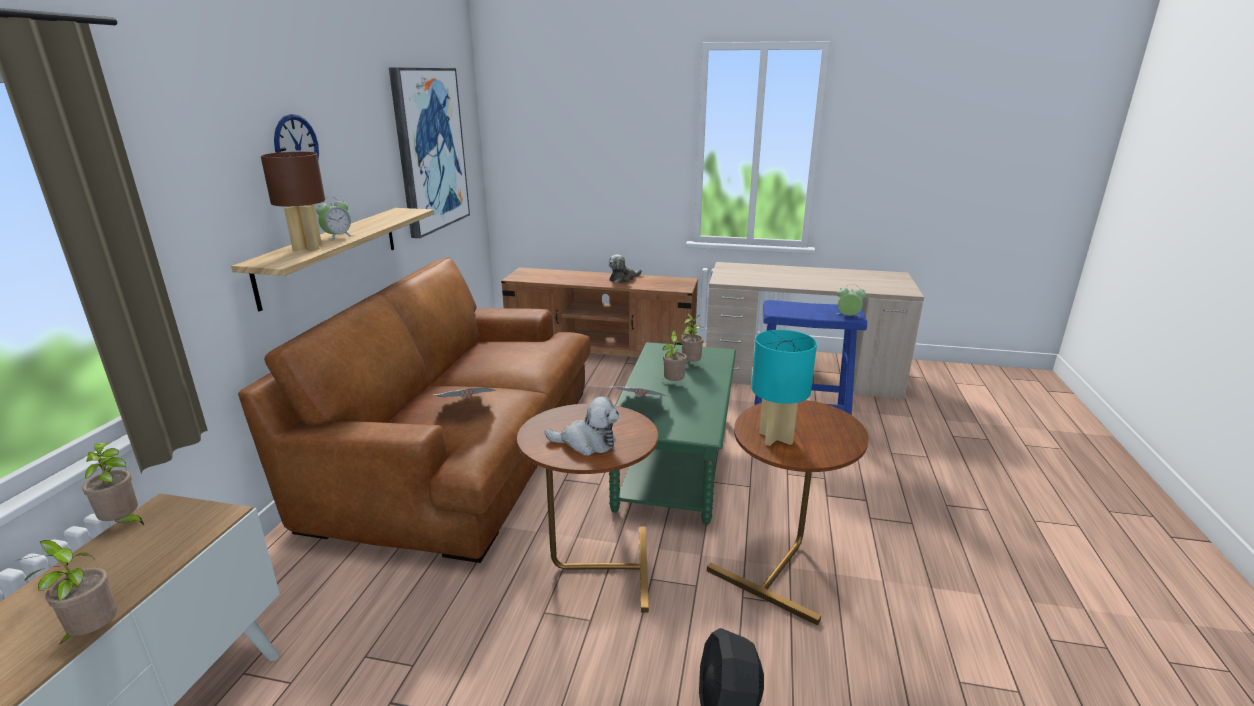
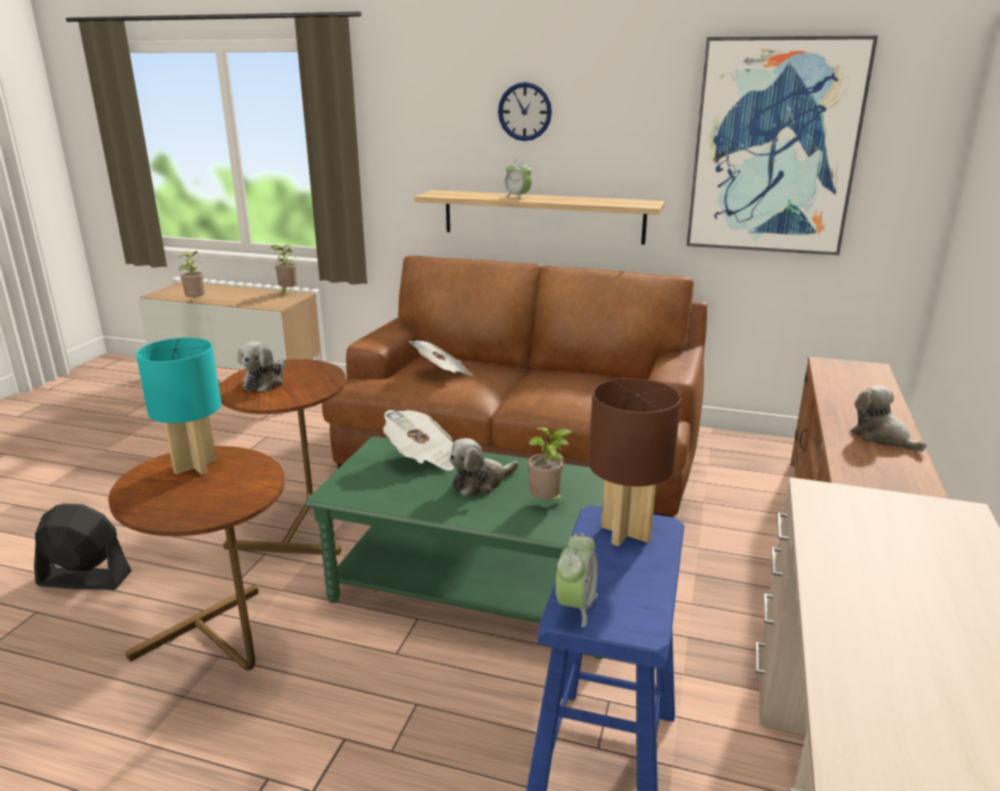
camera: 95 degrees right, 0 degrees up
(307, 247) = (479, 195): brown table lamp -> brown table lamp (626, 533)
(672, 384) = (480, 483): potted plant -> plush toy

